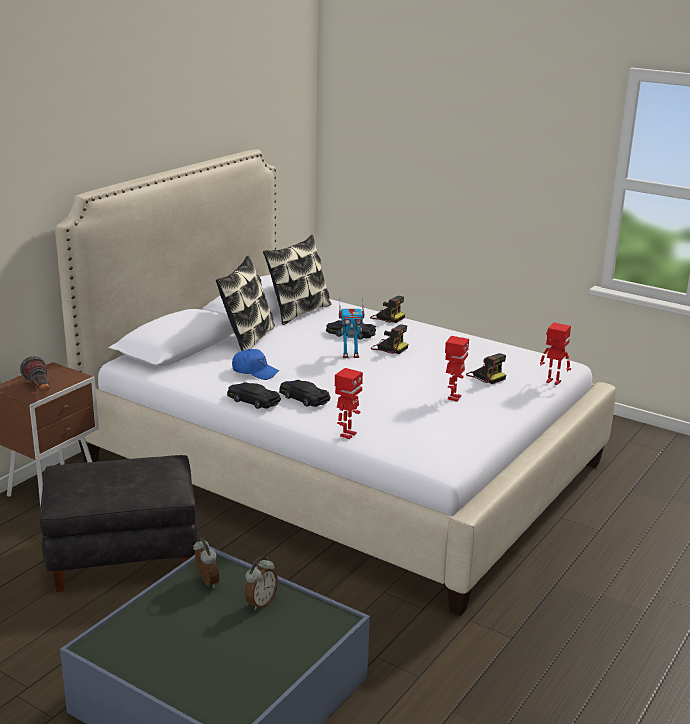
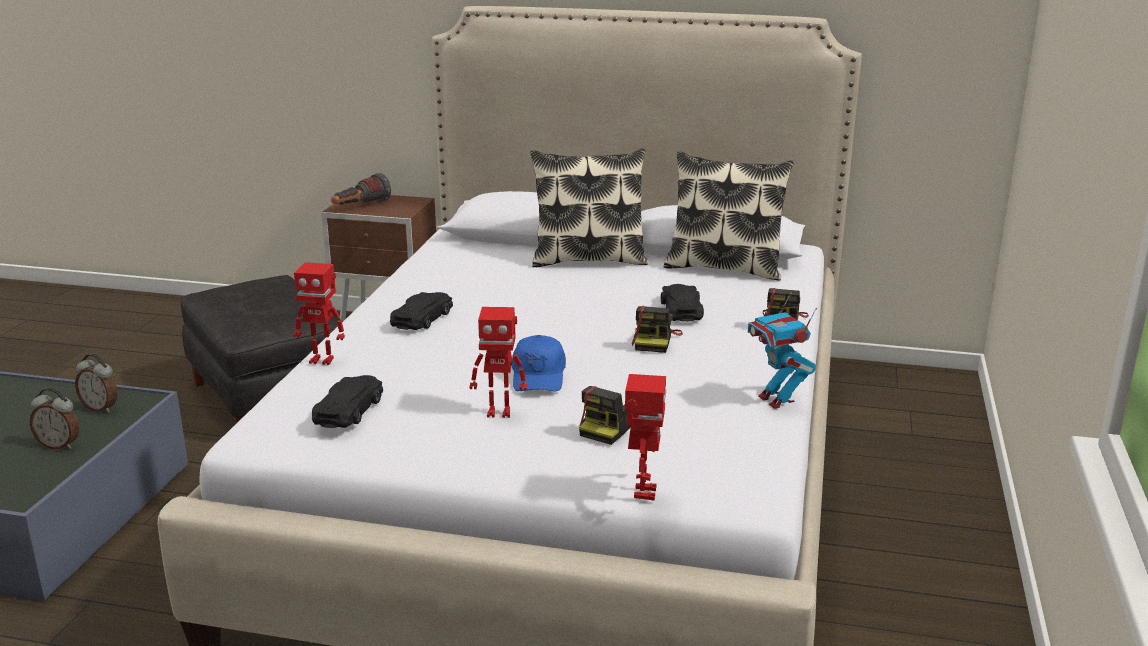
camera: 70 degrees right, 0 degrees up
(206, 582) = (101, 408): alarm clock -> alarm clock turned 75 degrees clockwise
(253, 400) = (397, 294): black toy car -> black toy car (350, 409)
(255, 371) = (487, 280): blue cap -> blue cap (539, 376)
(350, 355) = (597, 321): toy robot -> toy robot (776, 400)

